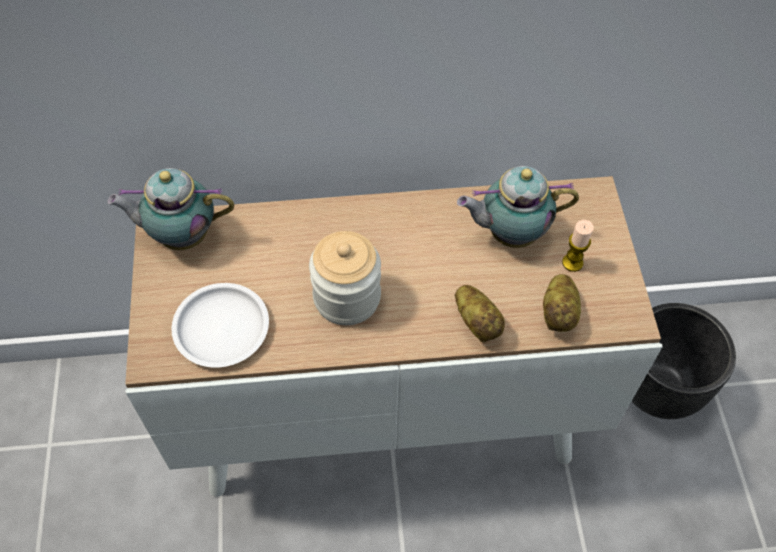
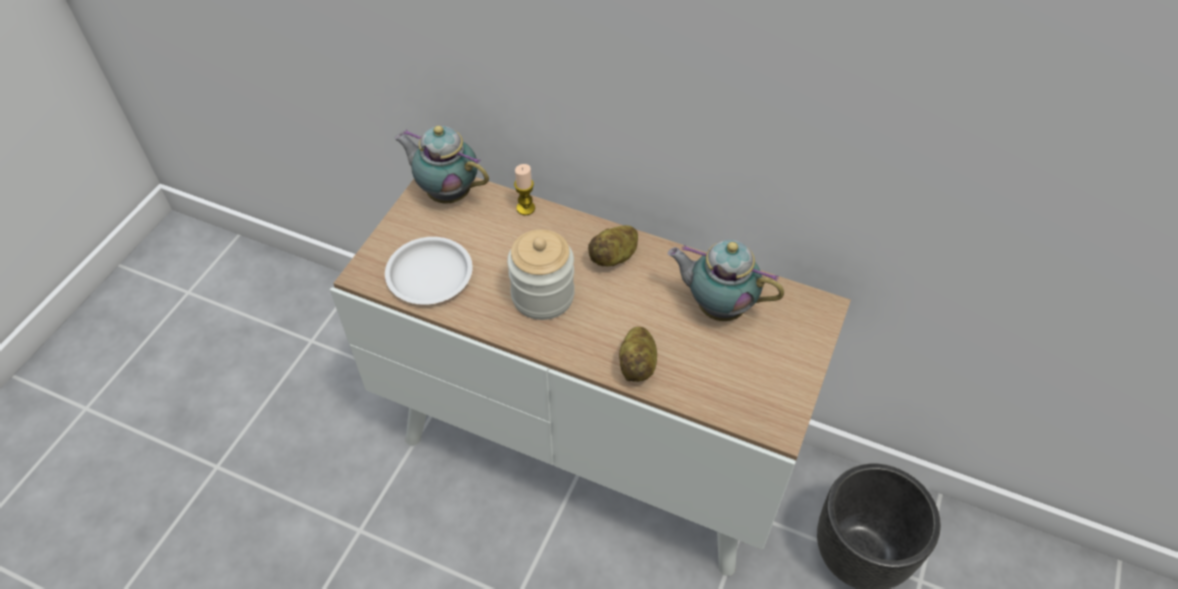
camera: 30 degrees right, 5 degrees down
(559, 313) = (716, 391): potato -> potato (614, 257)
(572, 263) = (758, 355): candle -> candle (525, 208)

